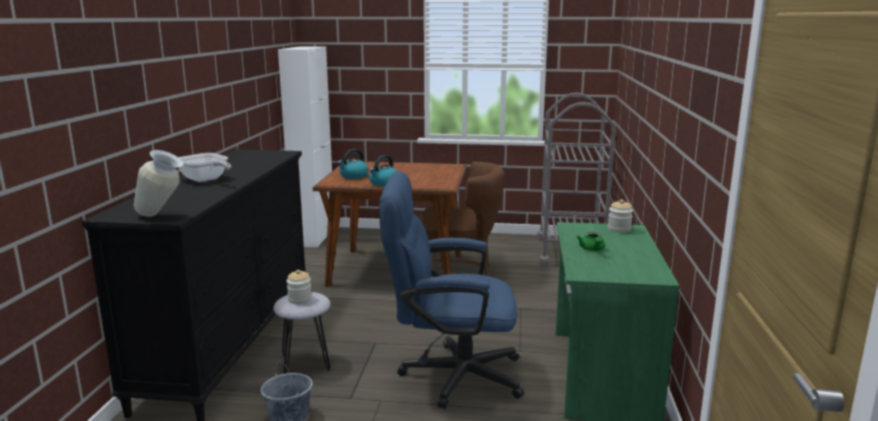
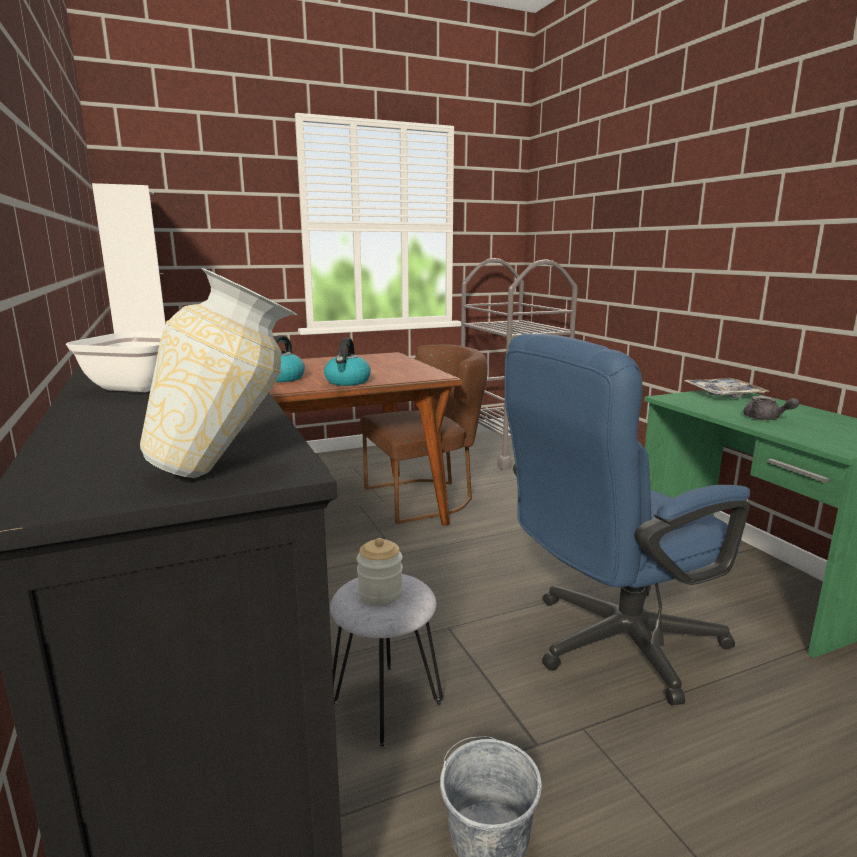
camera: 30 degrees left, 0 degrees up
(592, 249) = (765, 419): green teapot -> grey teapot
(619, 229) = (723, 394): jar -> tray

